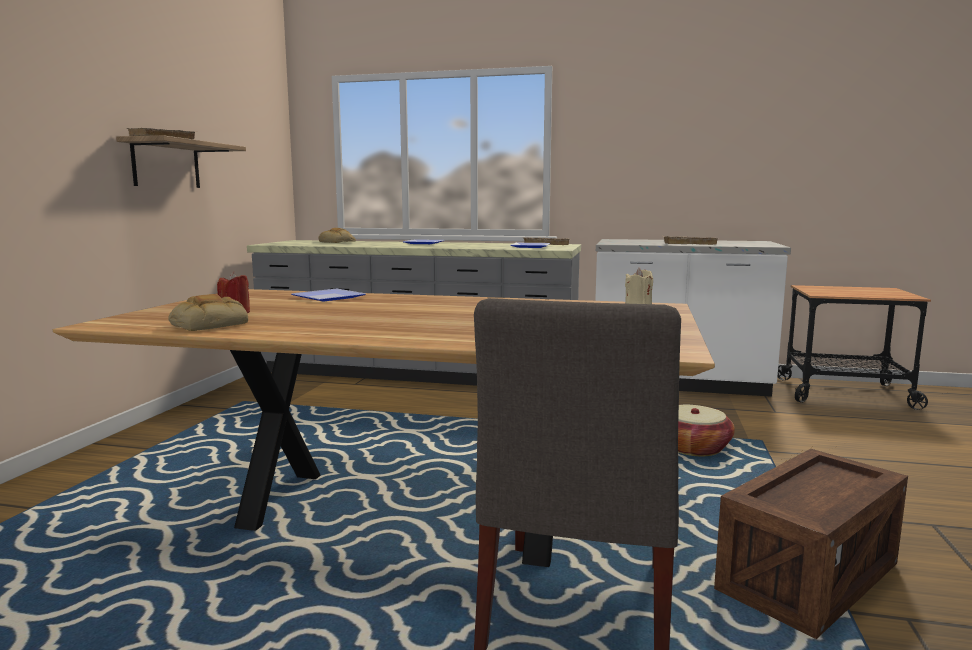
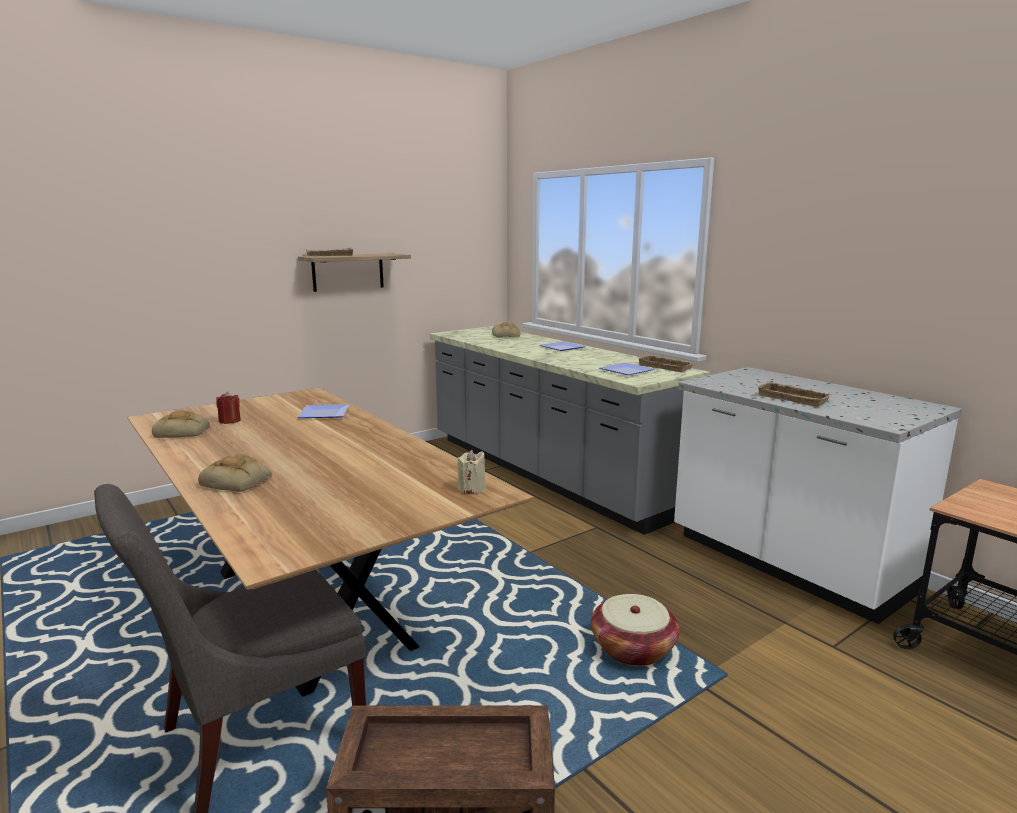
camera: 40 degrees right, 5 degrees up
(441, 333) = (238, 482): none -> bread

